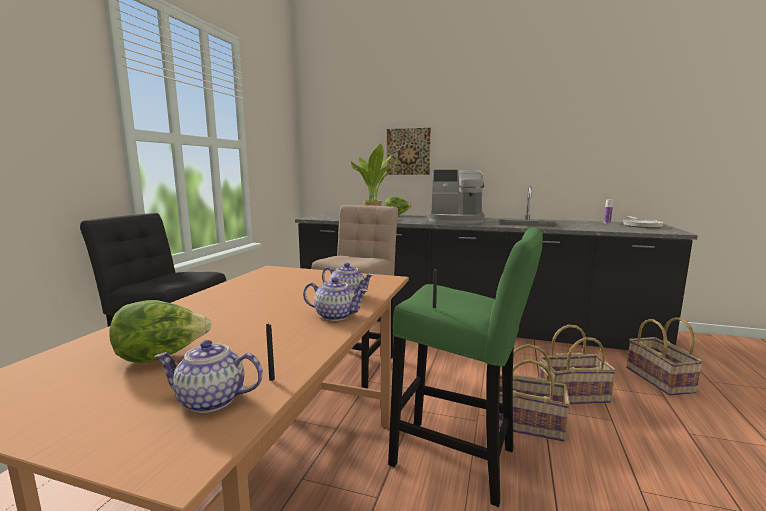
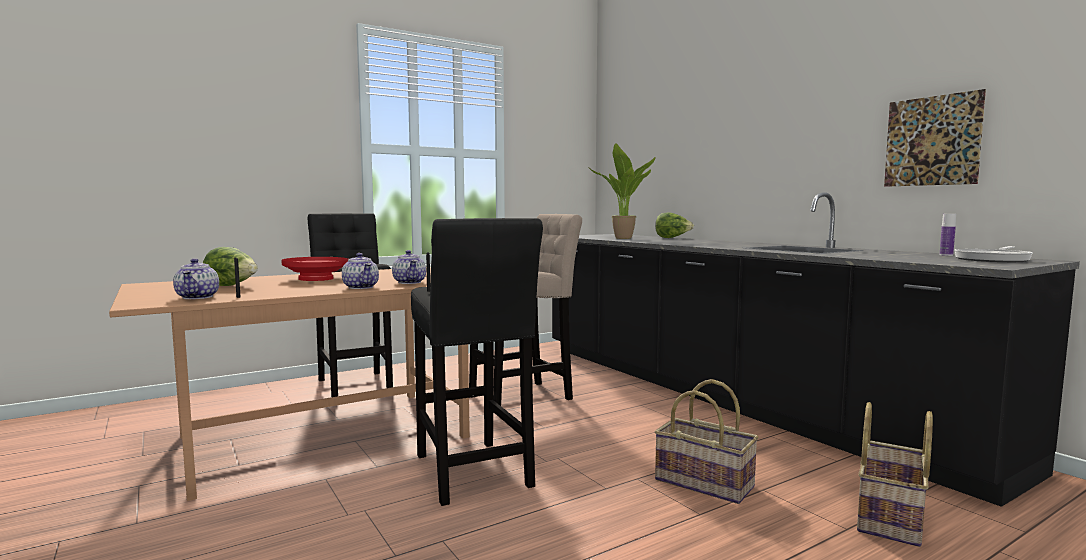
camera: 40 degrees right, 5 degrees down
(210, 400) = (198, 297): teapot -> teapot turned 150 degrees counterclockwise
(225, 312) = (316, 279): none -> red bowl
(408, 151) = (696, 153): picture -> picture (932, 141)
(456, 220) = (715, 243): coffee machine -> none
(459, 460) = (473, 474): green stool -> black stool
(527, 423) = (591, 480): basket -> none

